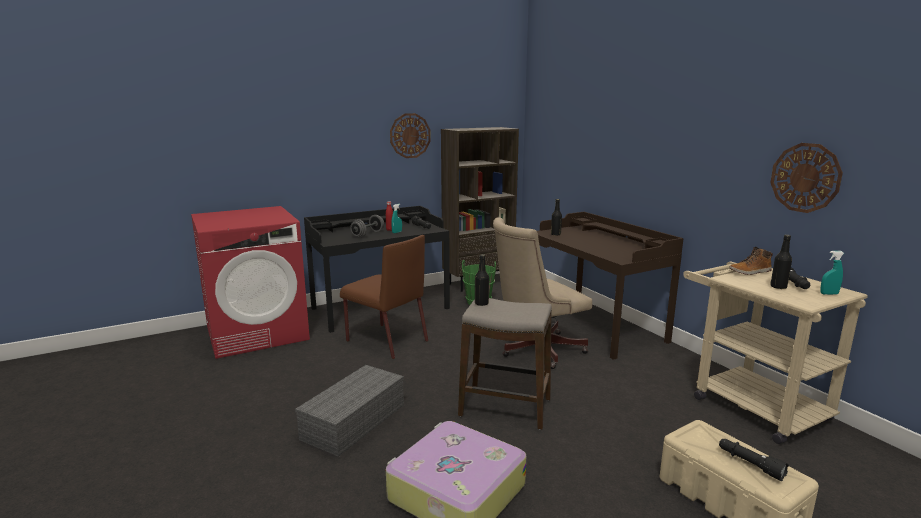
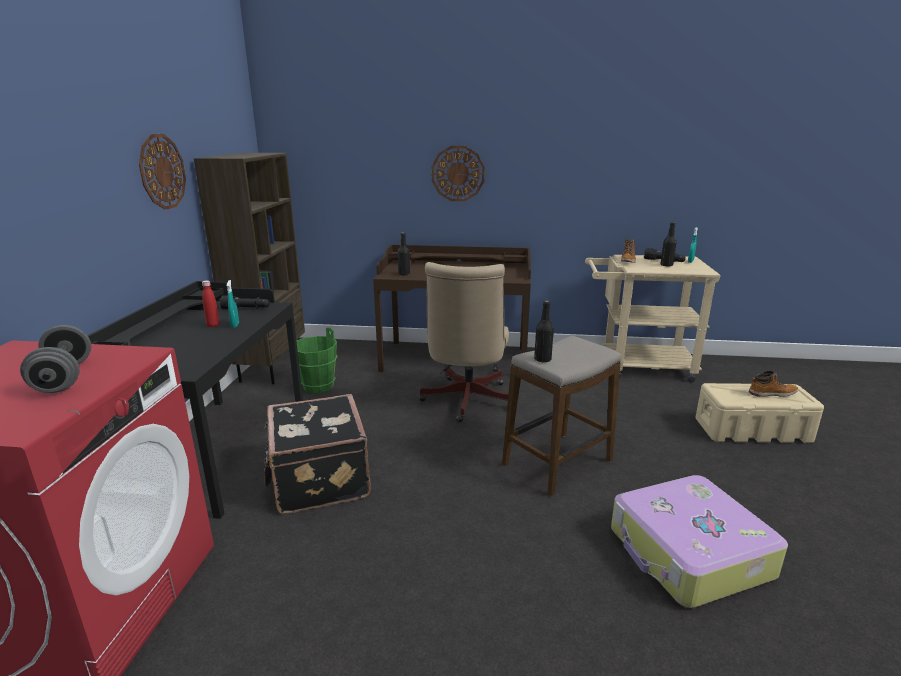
camera: 55 degrees left, 5 degrees up
(354, 420) = (495, 579): grey storage box -> none
(368, 234) = (202, 341): grey dumbbell -> grey dumbbell (64, 378)
(386, 340) = (318, 479): brown chair -> black suitcase
(750, 464) = (771, 393): black flashlight -> boot
(805, 177) = (642, 176): wall clock -> wall clock (458, 173)

